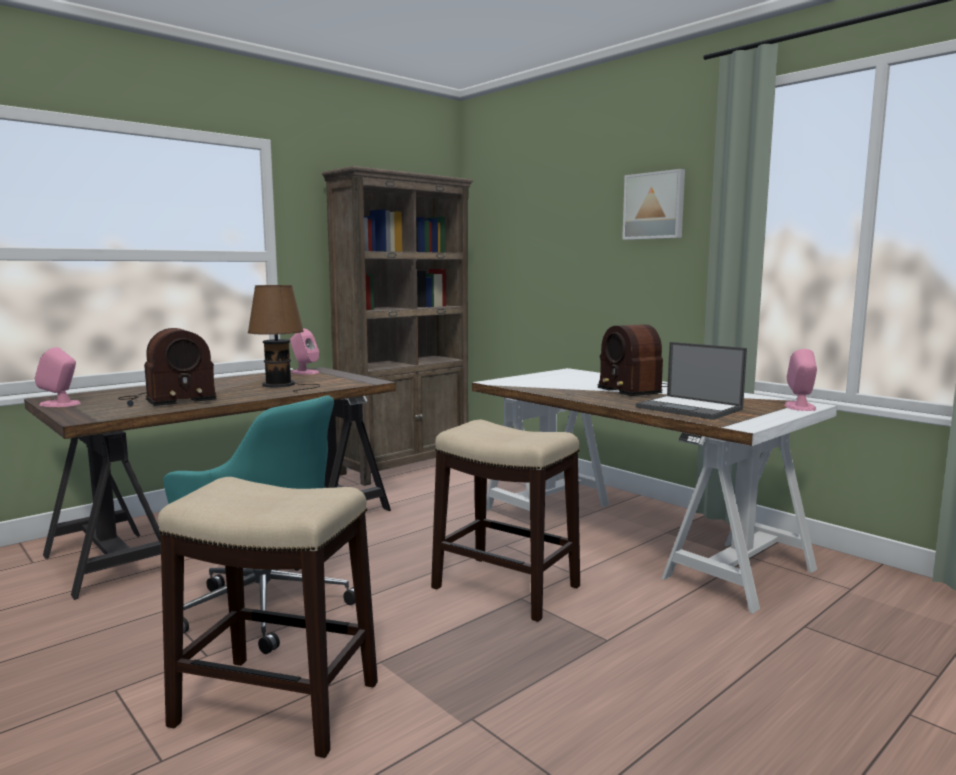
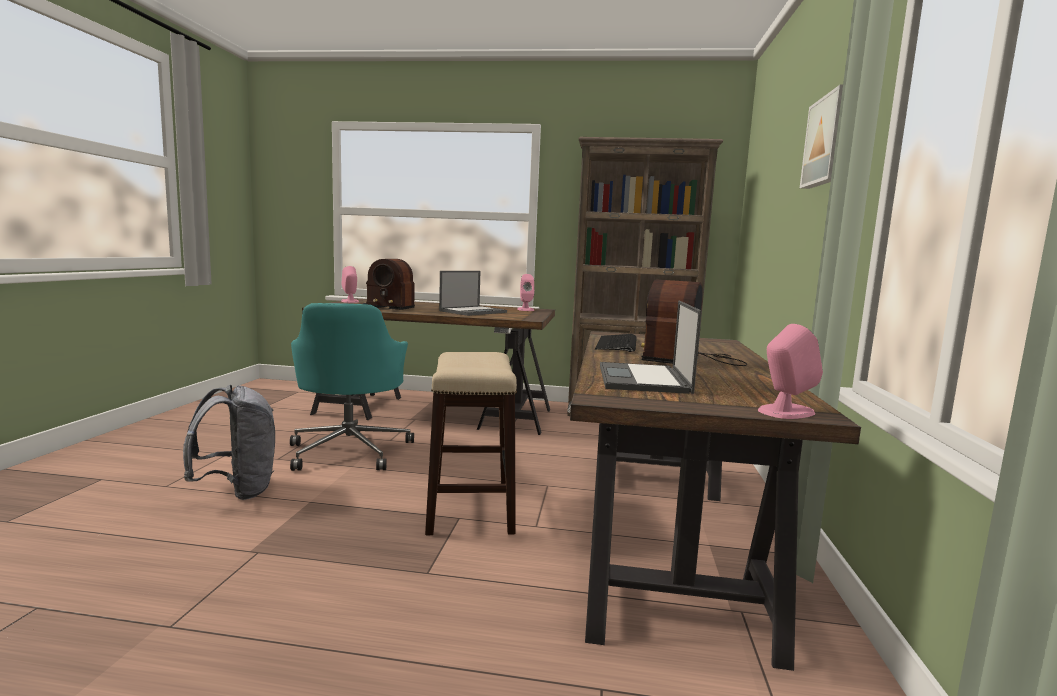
camera: 50 degrees right, 0 degrees up
(275, 703) = (237, 491): stool -> grey backpack
(281, 385) = (473, 311): brown table lamp -> laptop
(549, 389) = (617, 344): none -> keyboard
(633, 536) = (665, 531): white desk -> brown desk

